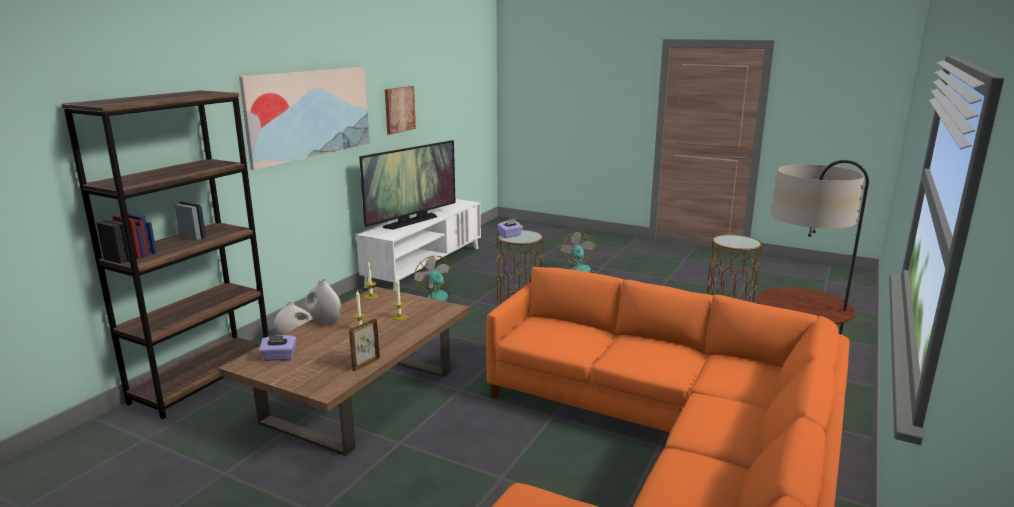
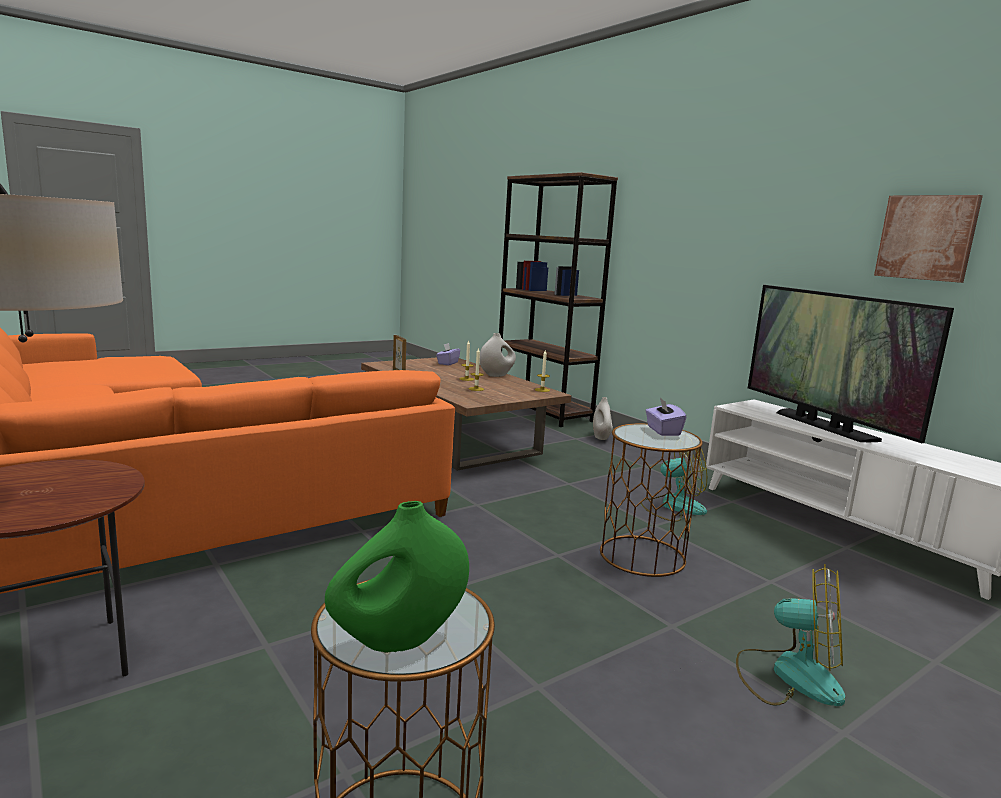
camera: 115 degrees right, 5 degrees down
(310, 113) = (730, 216): picture -> none
(744, 239) = (398, 640): none -> green vase

